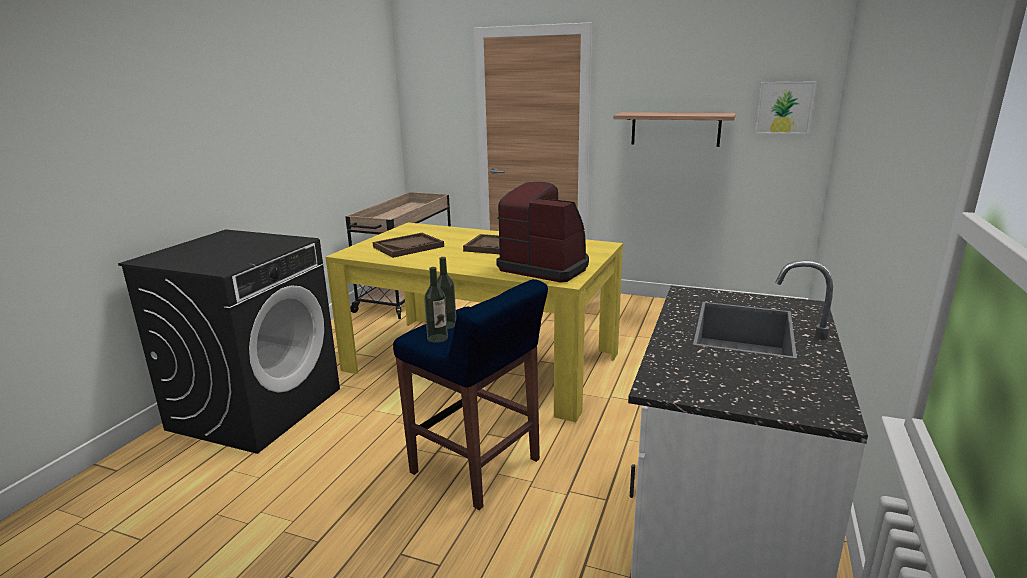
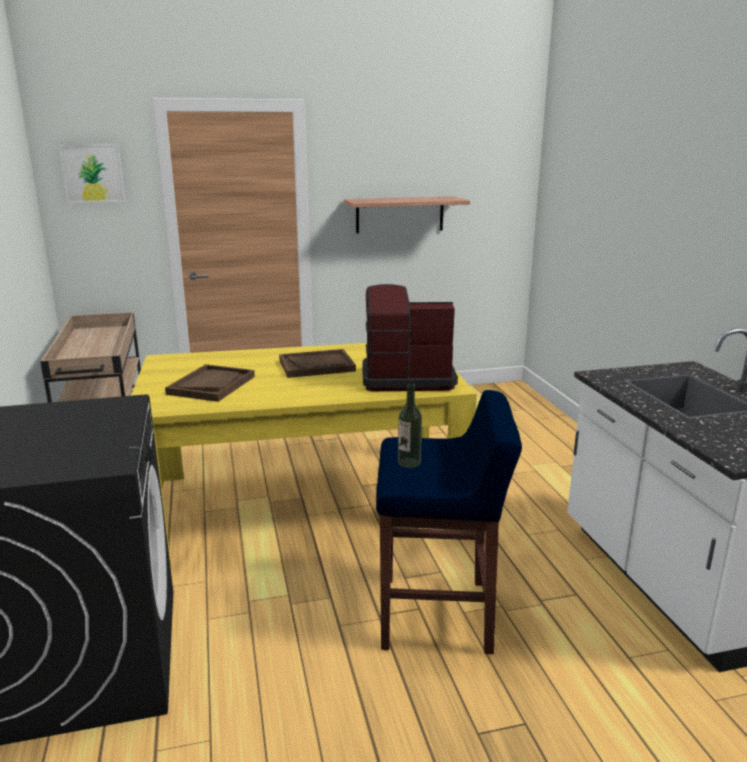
camera: 35 degrees left, 0 degrees up
(437, 338) = (426, 479): bottle -> none
(784, 108) = (496, 190): picture -> picture (93, 173)

